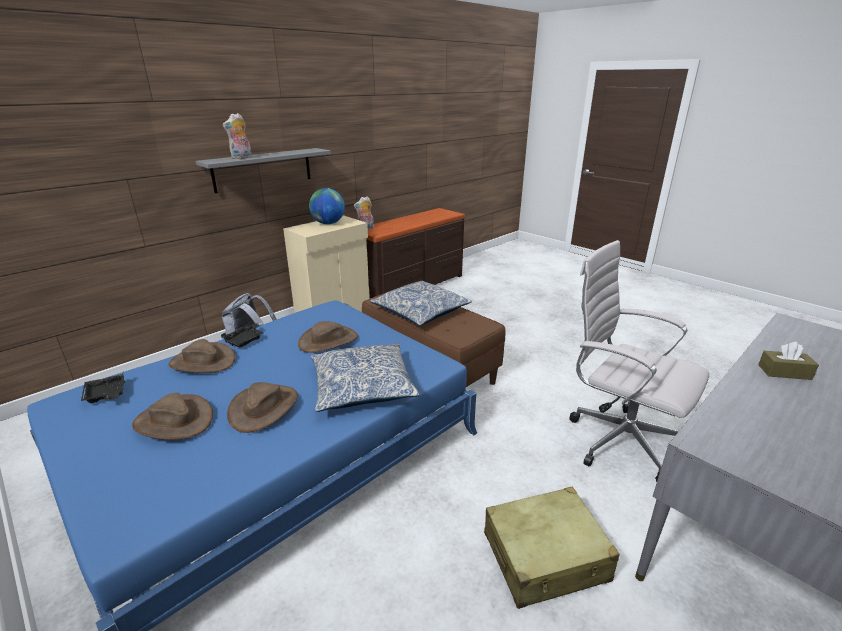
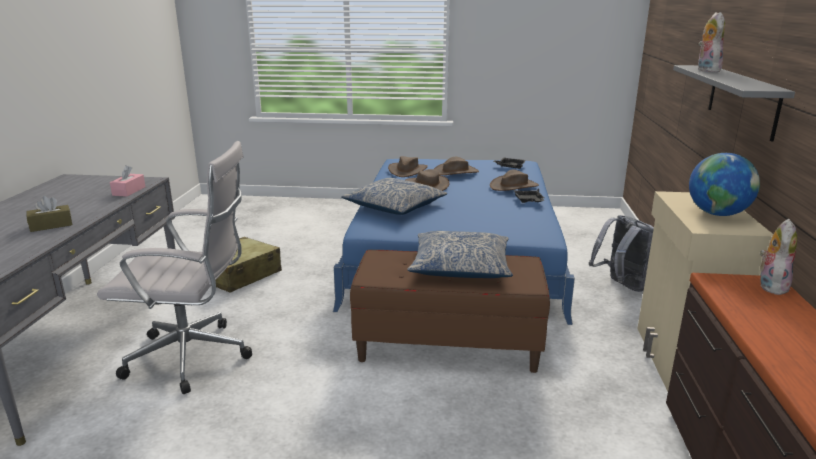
camera: 140 degrees right, 5 degrees down
(328, 341) = (473, 216): brown hat -> brown hat (407, 170)
(722, 418) = (129, 191): none -> pink tissue box

